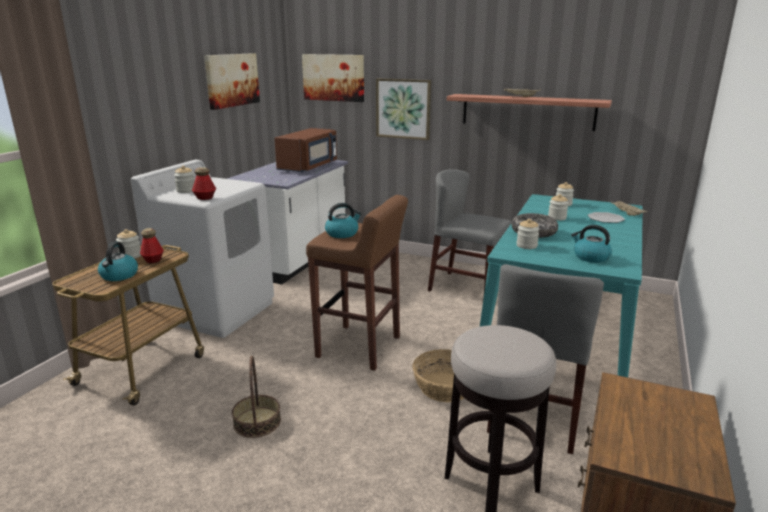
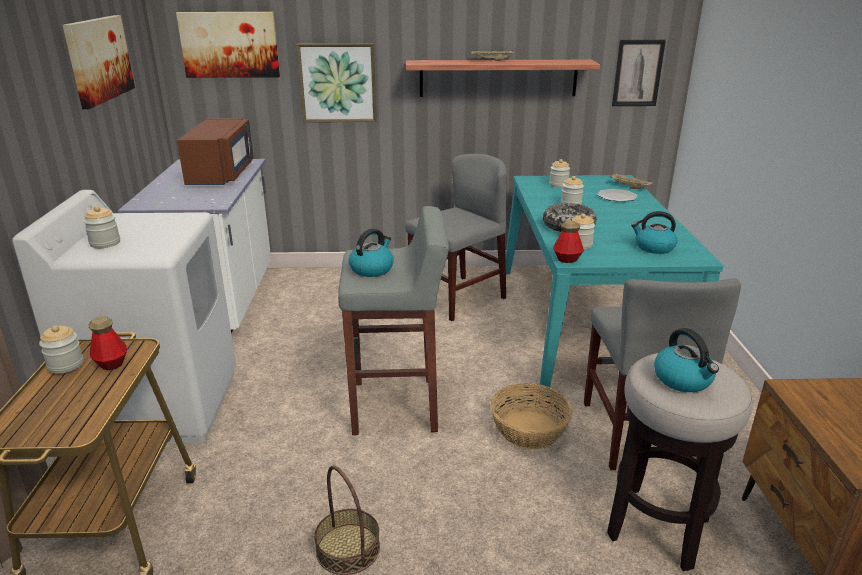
camera: 25 degrees left, 5 degrees up
(119, 275) = (81, 403): kettle -> kettle (683, 380)
(205, 198) = (153, 251): bottle -> bottle (567, 259)
(360, 347) = (396, 406): brown stool -> grey stool
(466, 287) = (457, 298): grey chair -> grey chair turned 135 degrees clockwise
(656, 114) = (637, 73): none -> picture

